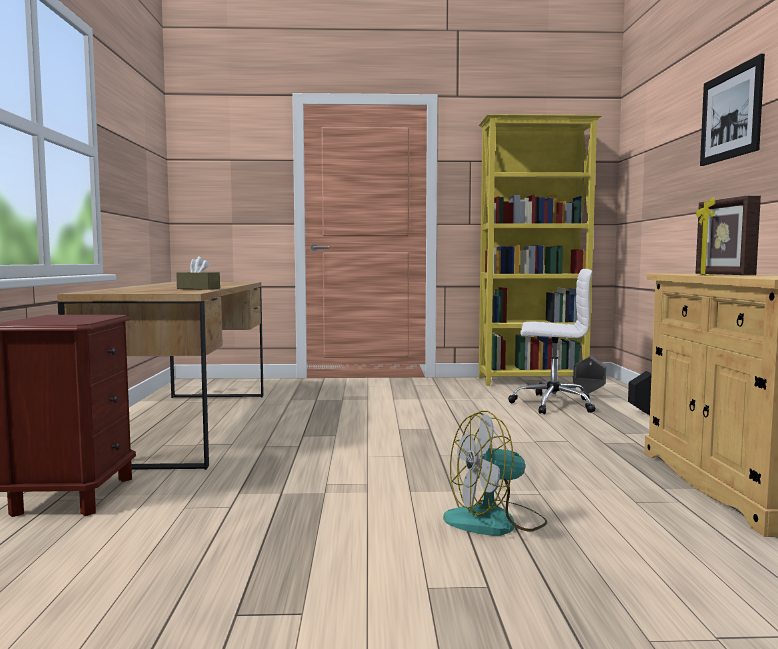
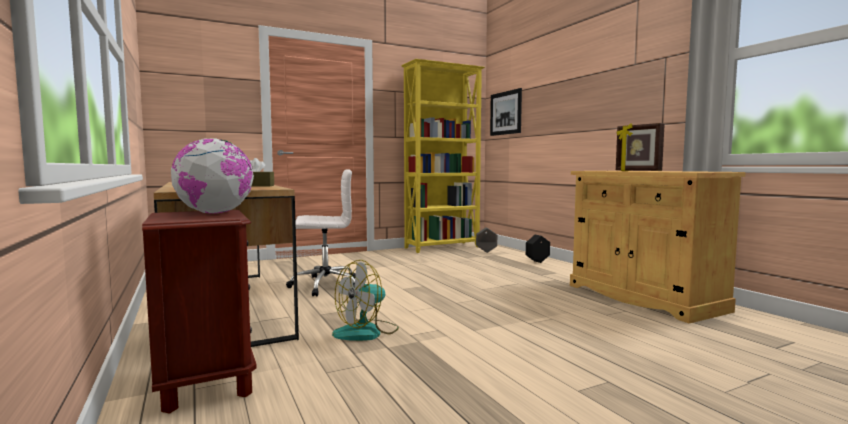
camera: 25 degrees left, 0 degrees up
(87, 317) = (215, 213): none -> globe
(495, 522) = (553, 340): fan -> fan (367, 332)
(551, 404) = (475, 261): white office chair -> white office chair (324, 285)
(731, 114) = (587, 73): picture -> picture (505, 113)

